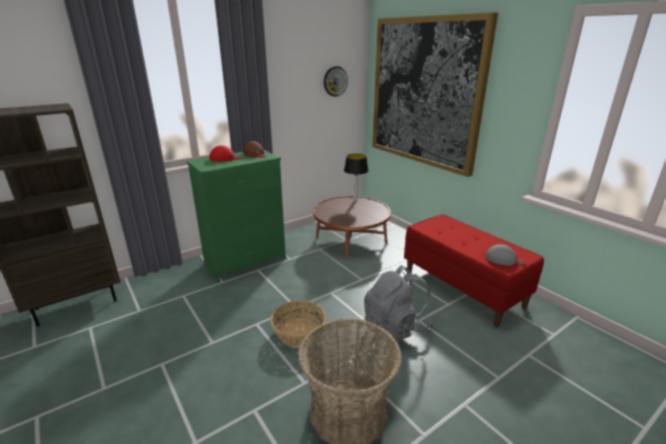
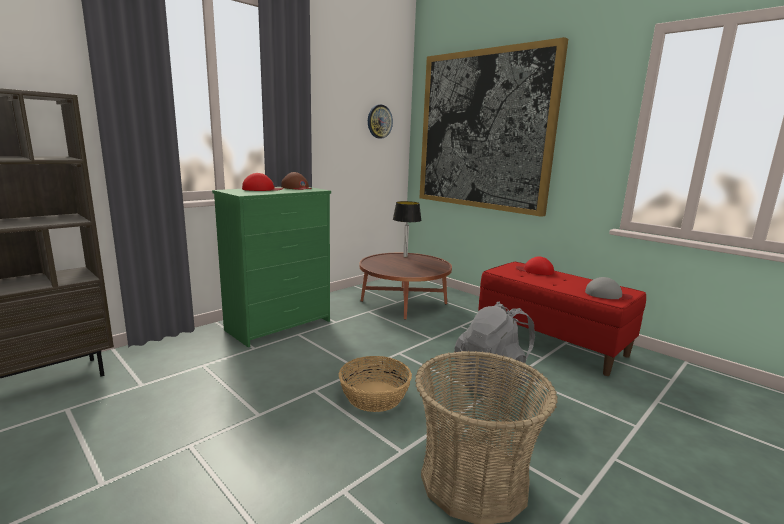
camera: 10 degrees left, 10 degrees down
(454, 227) = (535, 271): none -> red cap

